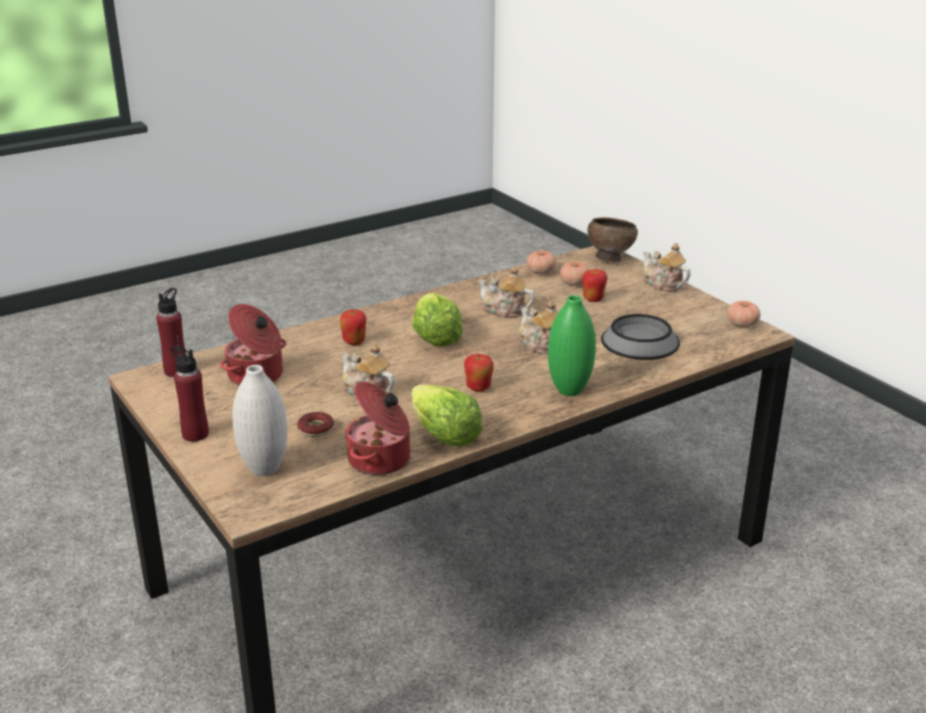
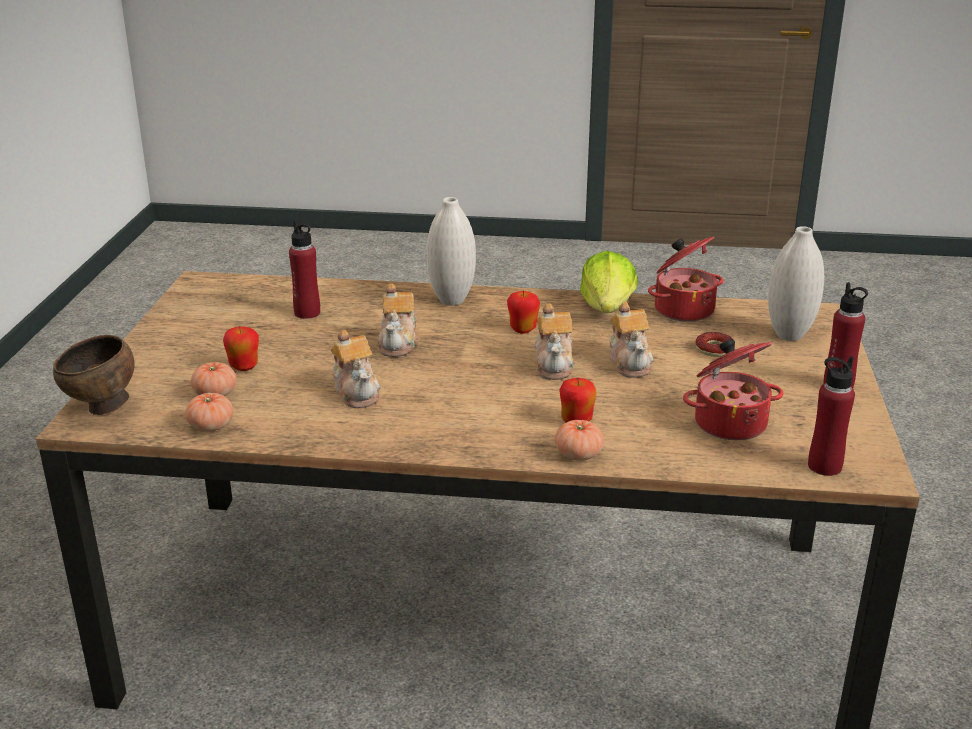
camera: 140 degrees left, 0 degrees up
(435, 336) = (479, 392): lettuce -> none
(569, 391) = (451, 300): green vase -> white vase
(639, 341) = (307, 313): bowl -> red bottle
(663, 284) = (142, 354): teapot -> teapot (554, 365)
(742, 324) = (191, 293): tomato -> tomato (578, 454)

